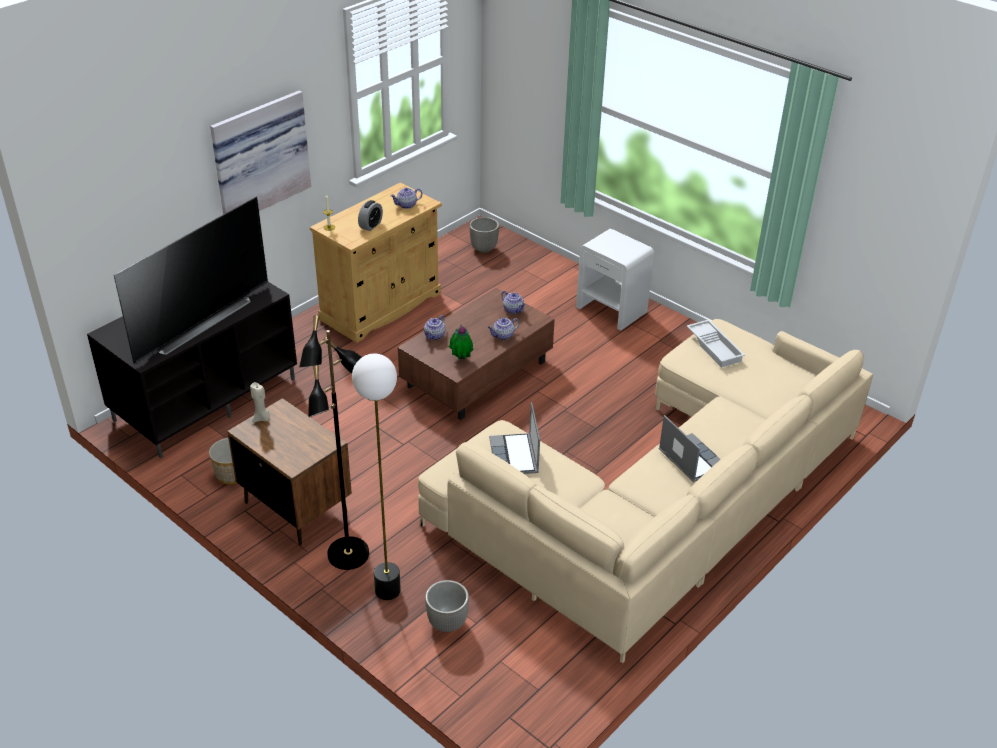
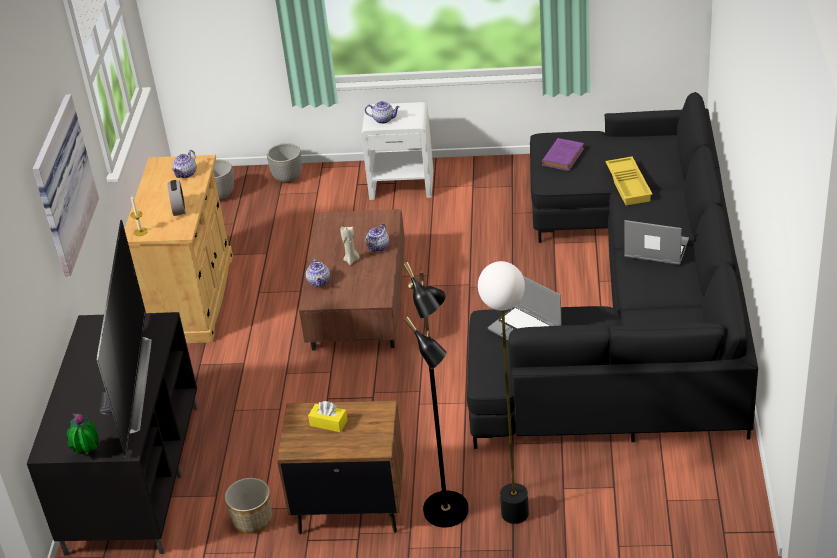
camera: 35 degrees left, 0 degrees up
(262, 418) = (294, 430): beige candle -> beige candle (351, 260)
(287, 428) = (328, 423): none -> yellow tissue box
(448, 623) = (593, 502): planter -> planter (288, 178)
(461, 359) = (369, 287): potted plant -> potted plant (88, 454)
(513, 310) = (357, 221): teapot -> teapot (384, 119)
(660, 499) = (628, 307): beige sofa -> black sofa
(715, 347) = (563, 156): white tray -> purple book
(738, 398) = (629, 185): none -> yellow tray

